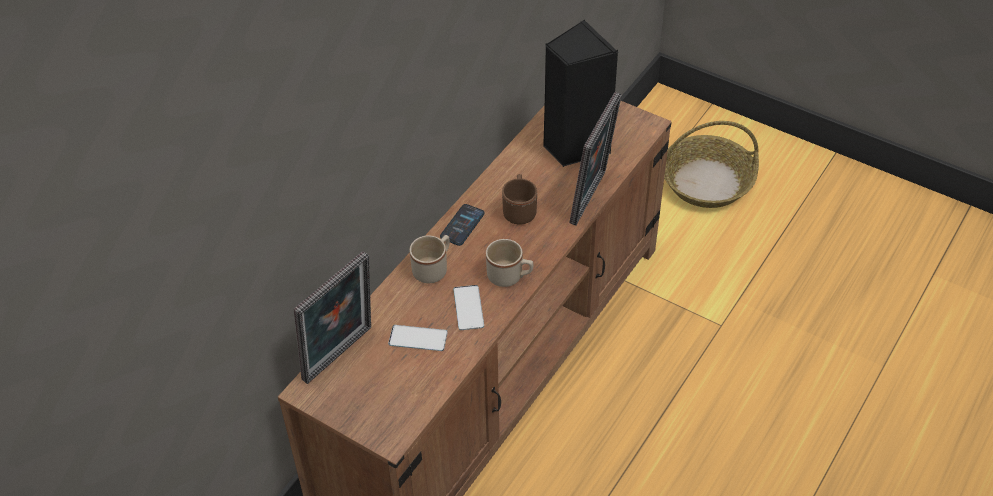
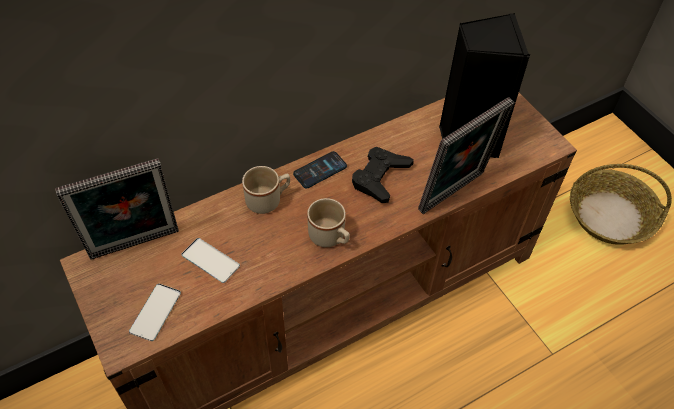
camera: 25 degrees right, 5 degrees up
(468, 308) = (274, 251): phone -> phone (155, 312)
(519, 210) = (380, 177): brown mug -> black game controller

